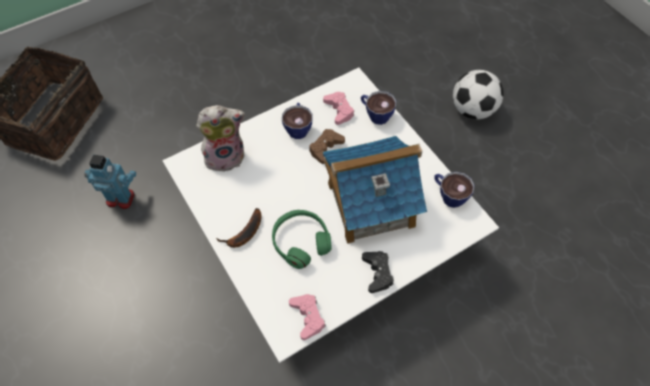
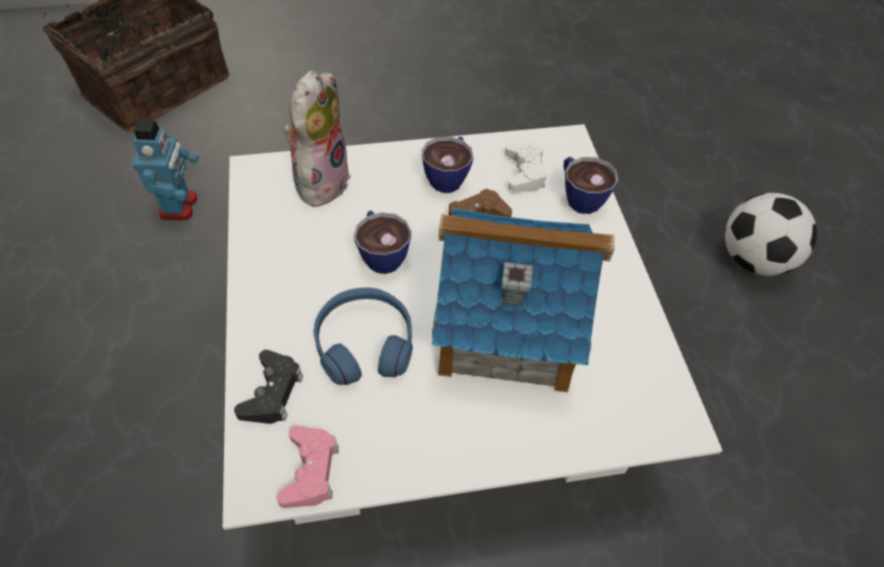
camera: 20 degrees right, 5 degrees down
(121, 198) = (180, 206): toy robot -> toy robot turned 60 degrees clockwise
(226, 156) = (320, 180): plush toy -> plush toy turned 75 degrees counterclockwise
(244, 234) = (283, 299): banana -> none
(301, 241) = (364, 343): green headphones -> blue headphones
(339, 110) = (524, 173): pink game controller -> white game controller
(377, 273) = (465, 444): black game controller -> black game controller (272, 392)
(448, 195) = (649, 361): cup -> cup (381, 253)

